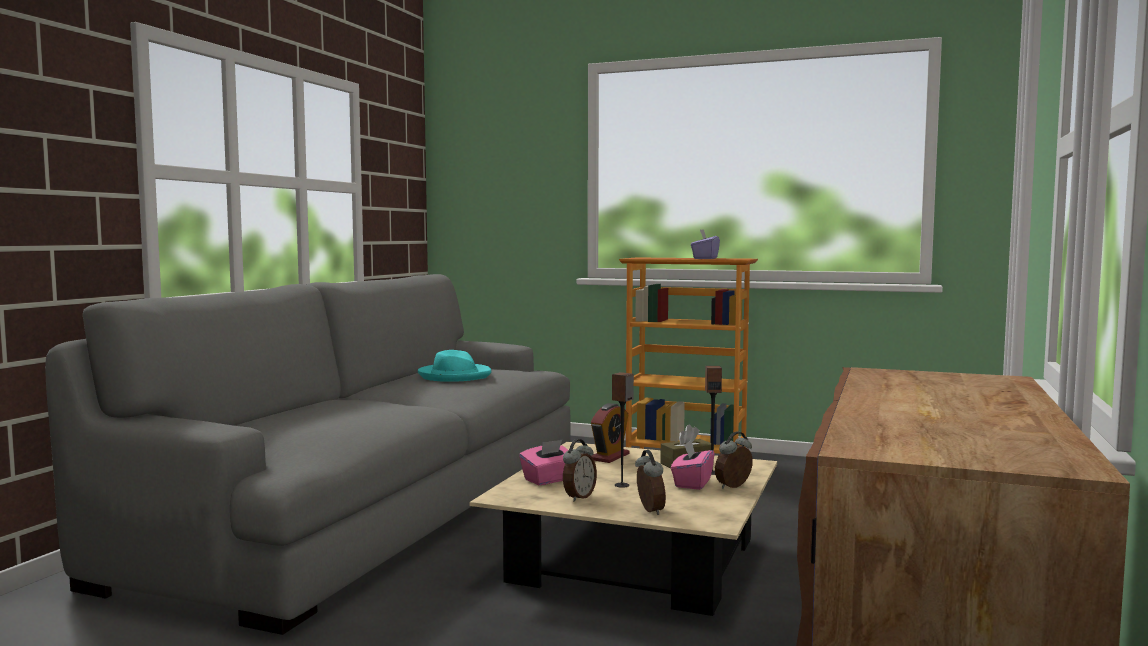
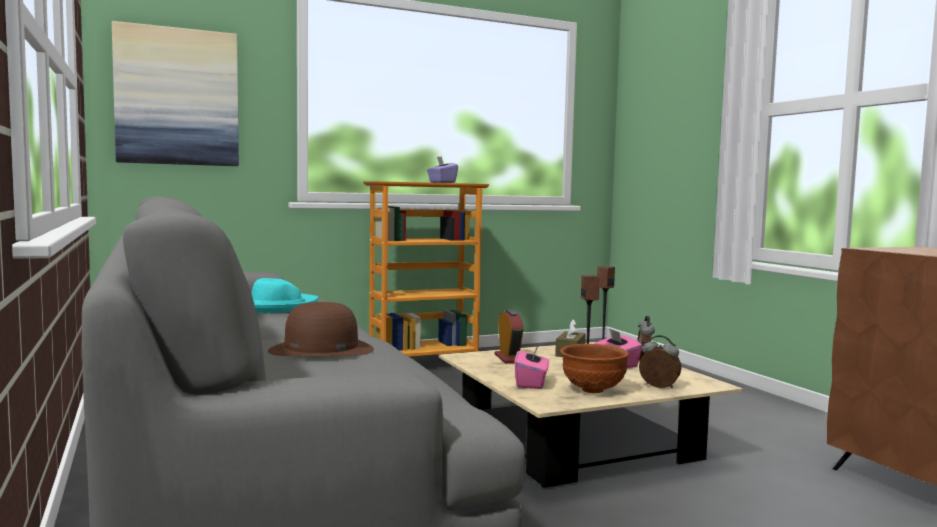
camera: 45 degrees left, 0 degrees up
(346, 411) = (321, 349): none -> brown hat
(489, 184) = (177, 97): none -> picture
(578, 497) = (592, 390): alarm clock -> brown bowl

